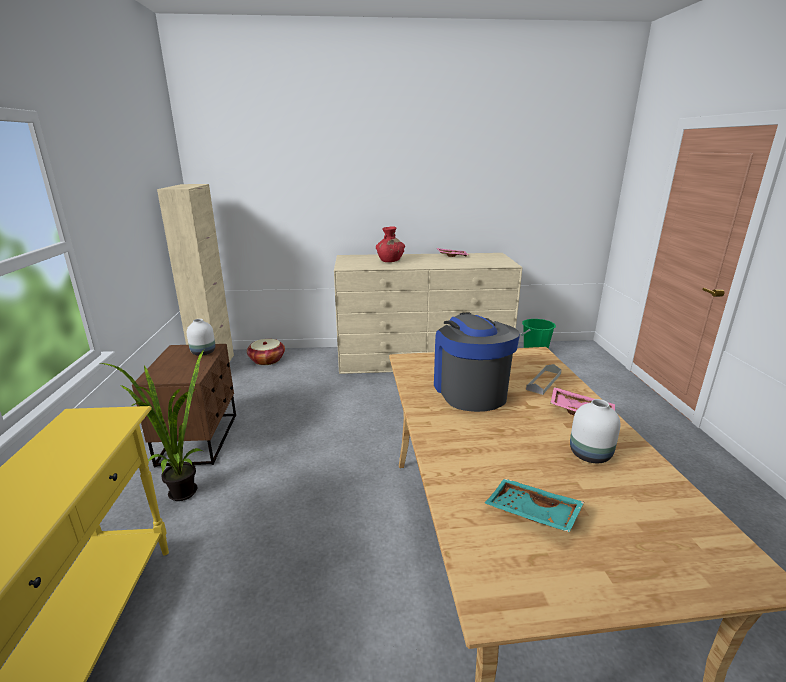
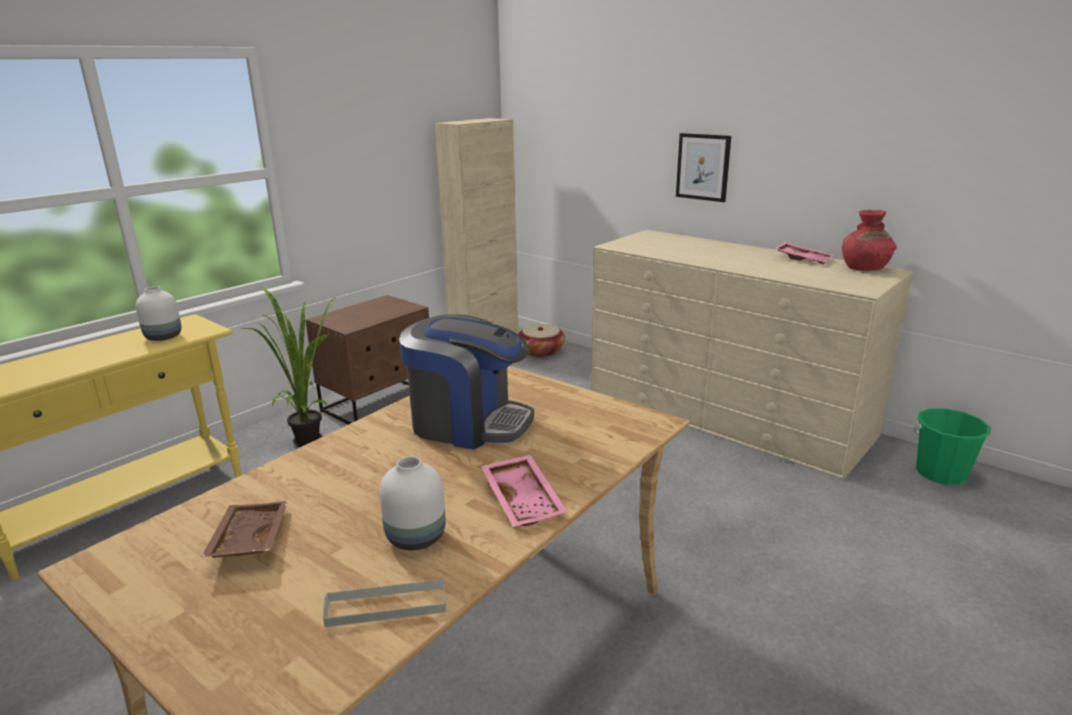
camera: 45 degrees right, 0 degrees up
(202, 352) = (395, 309): white vase -> white vase (163, 337)
(373, 208) = (703, 167): none -> picture
(390, 261) = (691, 249): red vase -> red vase (864, 268)
(469, 390) = (468, 423): coffee machine -> coffee machine turned 75 degrees clockwise
(531, 514) = (248, 540): turquoise tray -> brown tray
(543, 381) = (569, 452): grey tray -> grey tray (386, 606)

